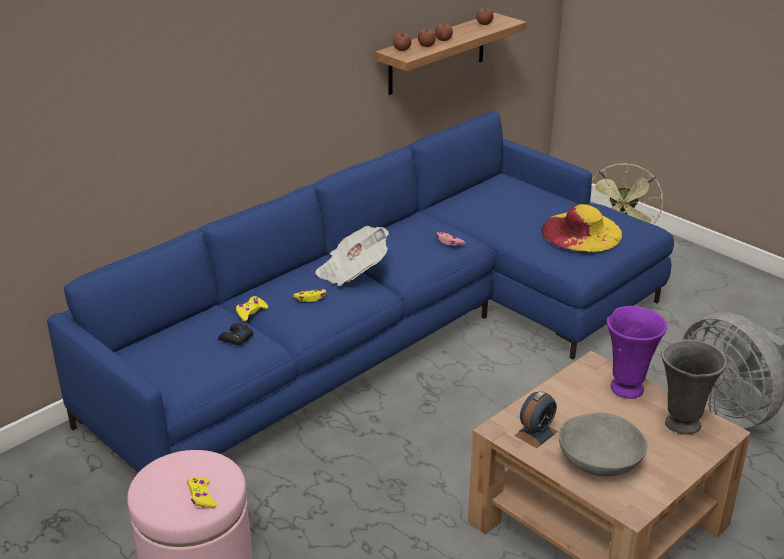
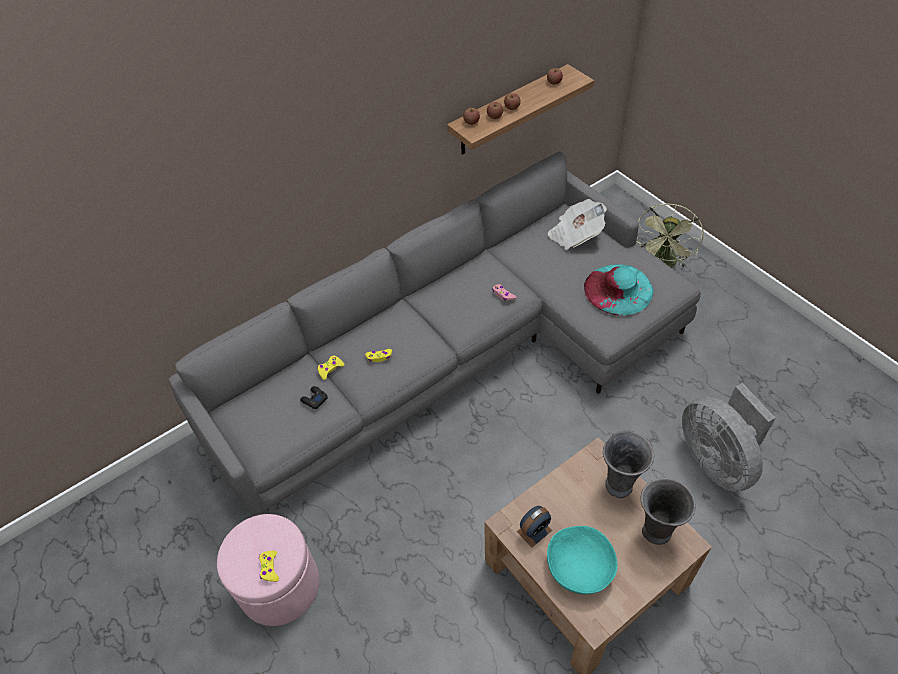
camera: 10 degrees right, 20 degrees up
(352, 272) = (417, 328): newspaper -> newspaper (575, 235)
(393, 335) = (457, 355): blue sofa -> grey sofa
(581, 232) = (618, 289): yellow hat -> turquoise hat
(599, 461) = (579, 567): grey bowl -> turquoise bowl
(627, 387) = (619, 484): purple vase -> grey vase

